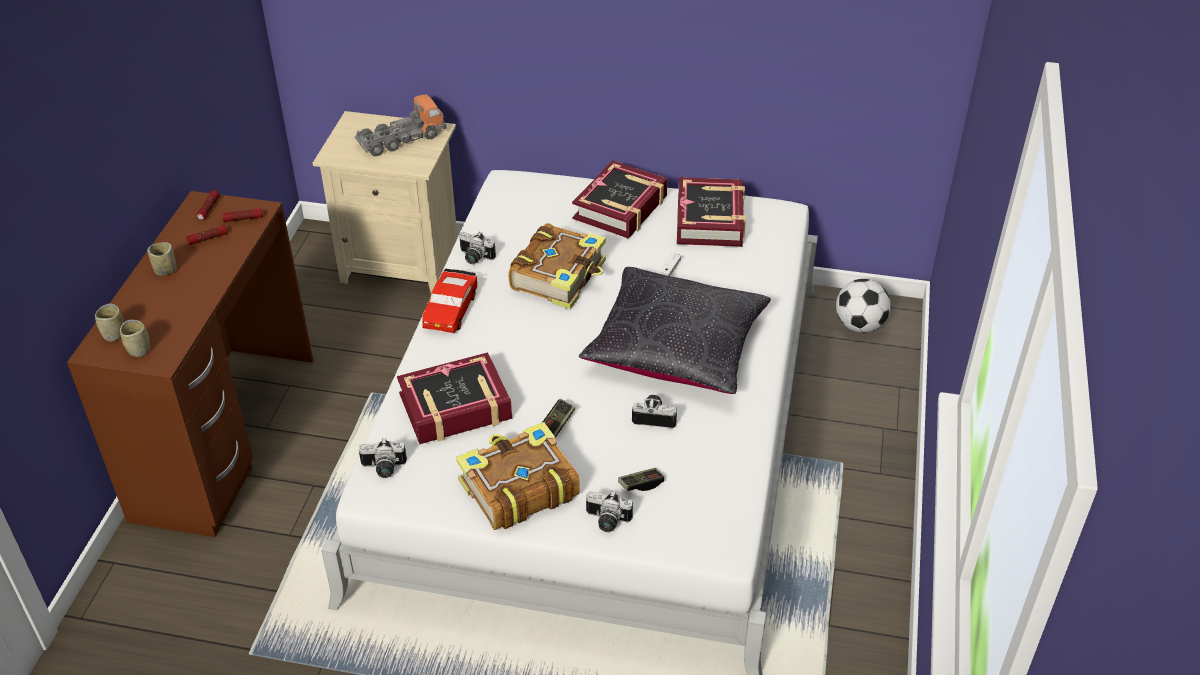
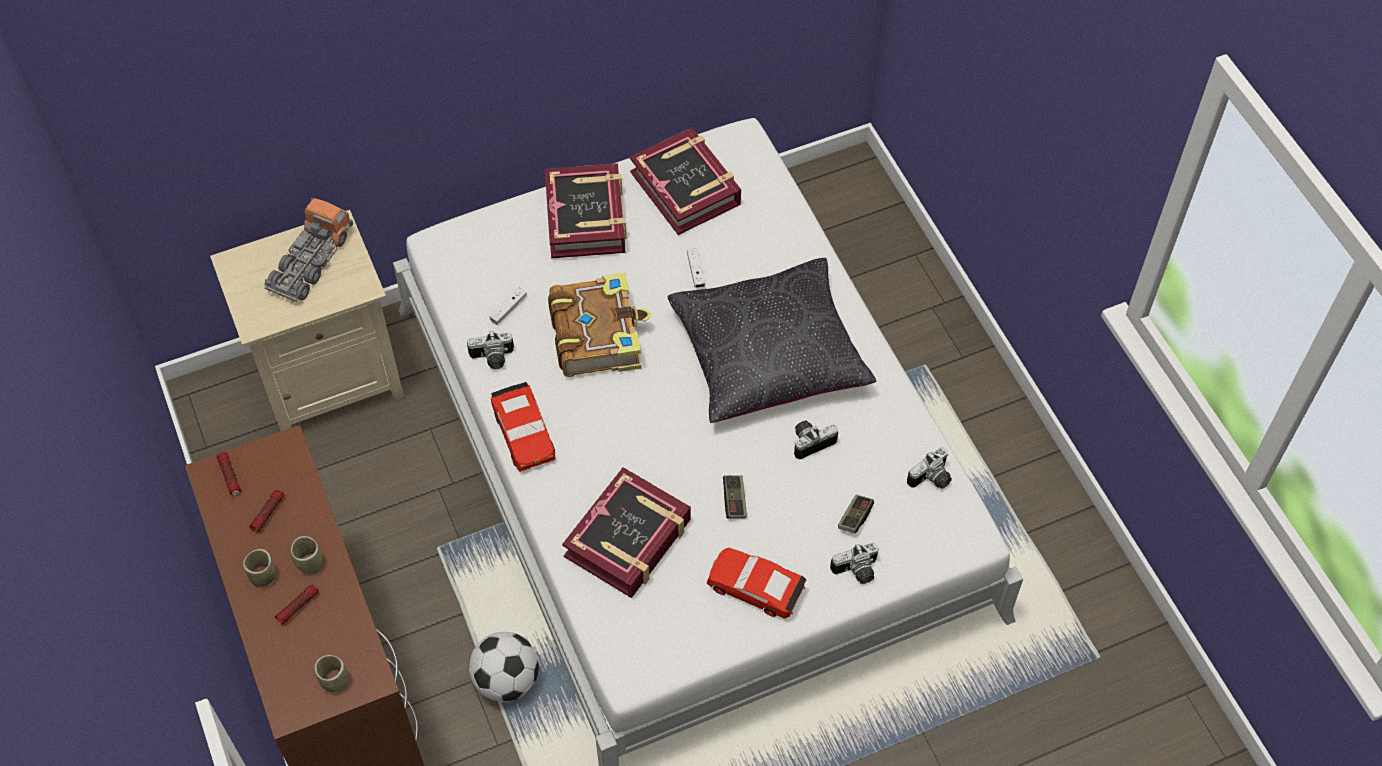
camera: 35 degrees left, 15 degrees up
(114, 334) = (290, 680): cup -> cup (310, 563)
(243, 219) = (281, 468): flashlight -> flashlight (298, 606)
(383, 469) = (620, 643): camera -> camera (932, 479)
(514, 235) = (508, 309): none -> white game controller
(517, 488) = (755, 587): book -> red toy car
(859, 325) = (832, 204): football -> football (506, 680)

